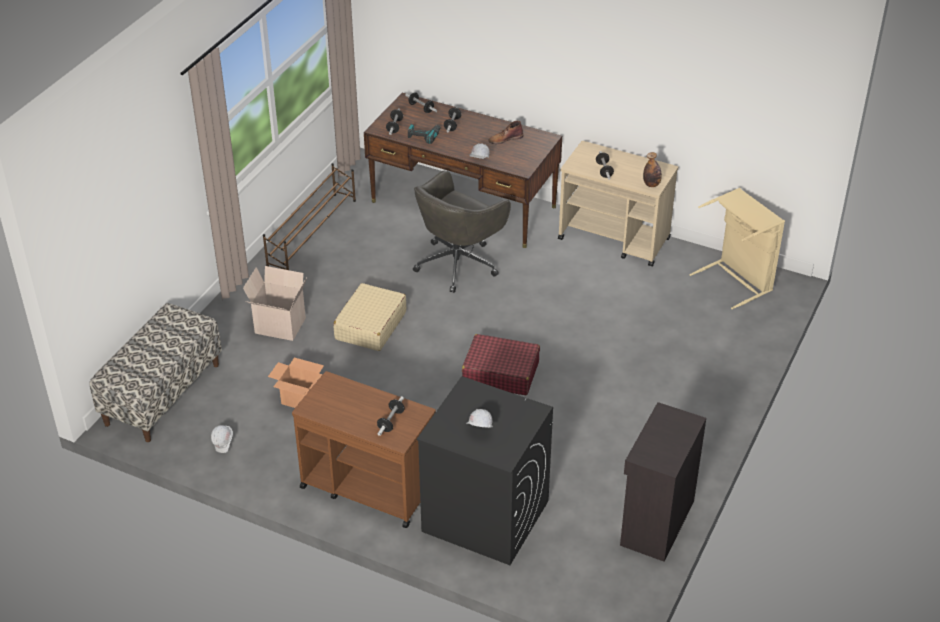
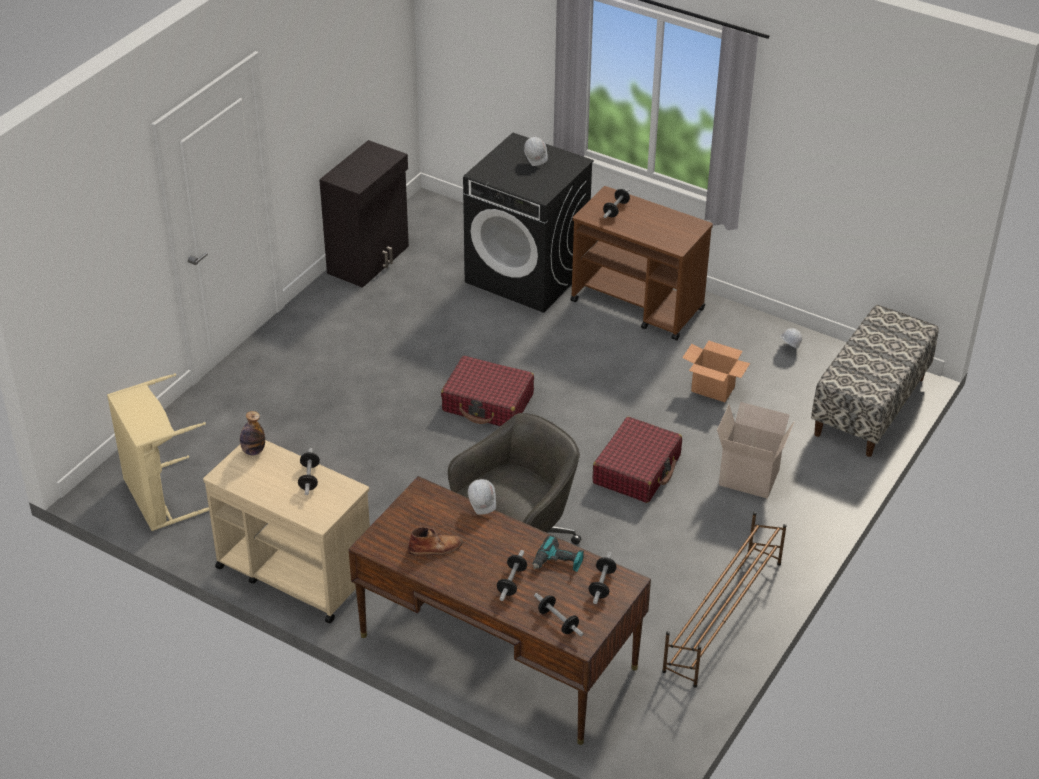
camera: 175 degrees left, 0 degrees up
(370, 326) = (637, 469): beige suitcase -> red suitcase

